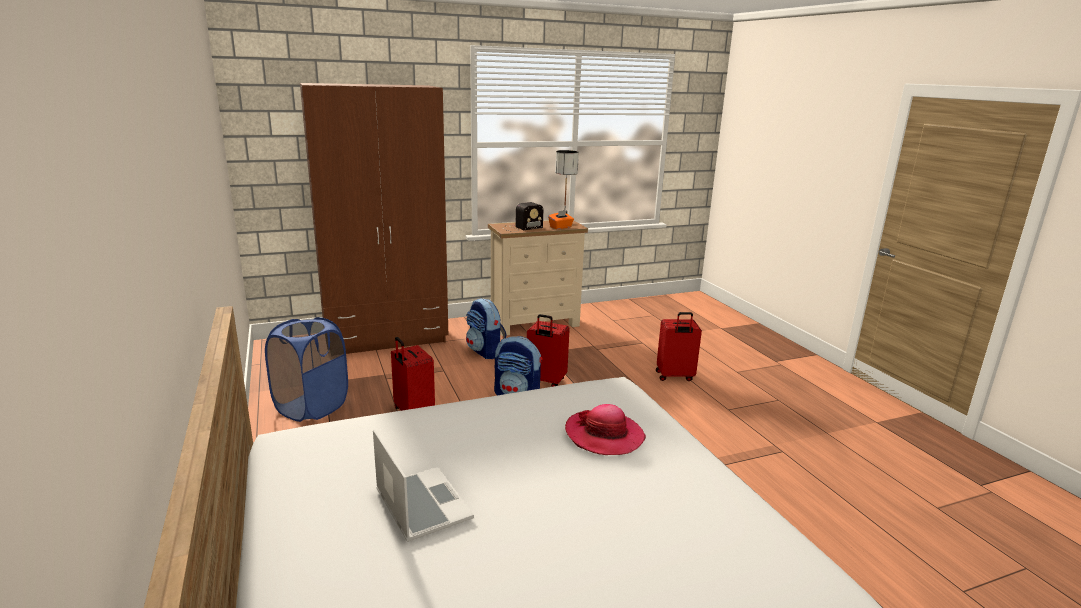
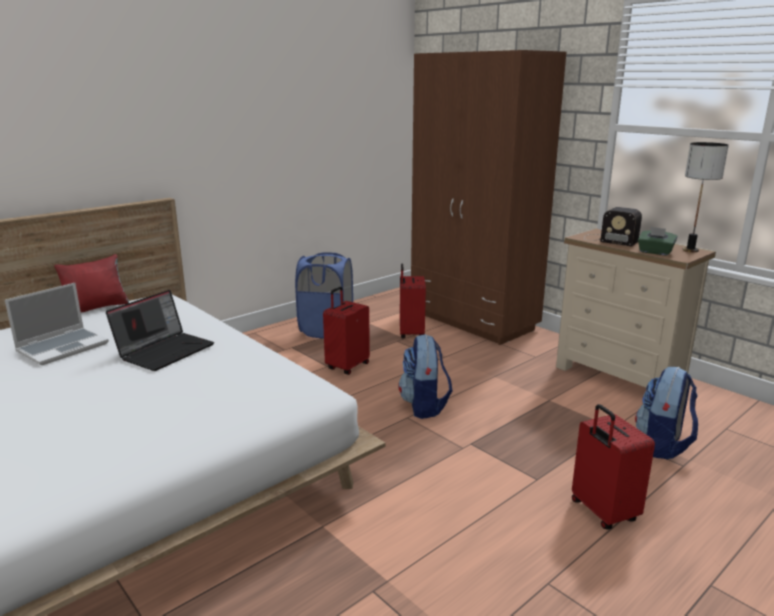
camera: 70 degrees right, 0 degrees up
(271, 484) = (97, 307): none -> red pillow
(485, 352) = (504, 368): backpack -> backpack (663, 445)
(489, 438) = (165, 350): none -> laptop
(545, 381) = (473, 414): red suitcase -> red suitcase (410, 333)
(560, 227) = (655, 252): orange tissue box -> green tissue box
(604, 435) = (182, 397): hat -> none

